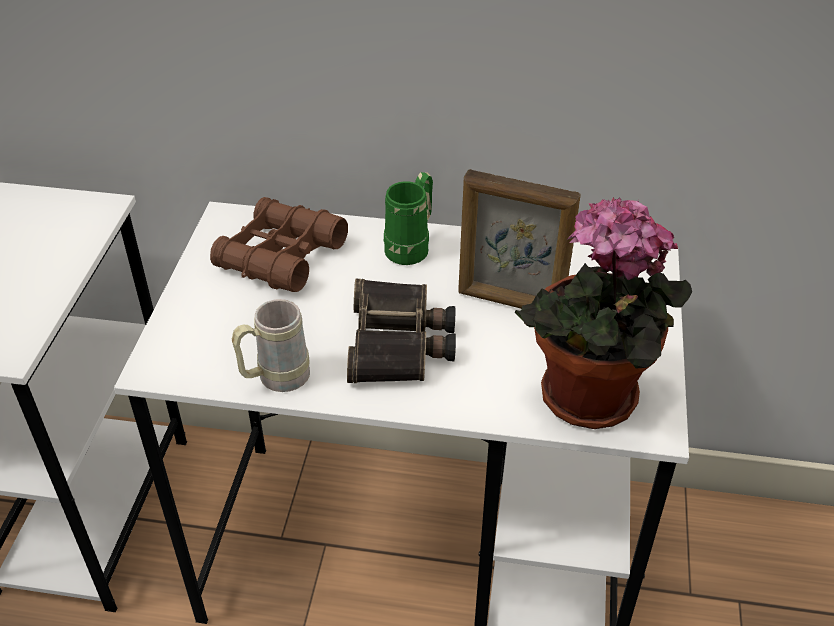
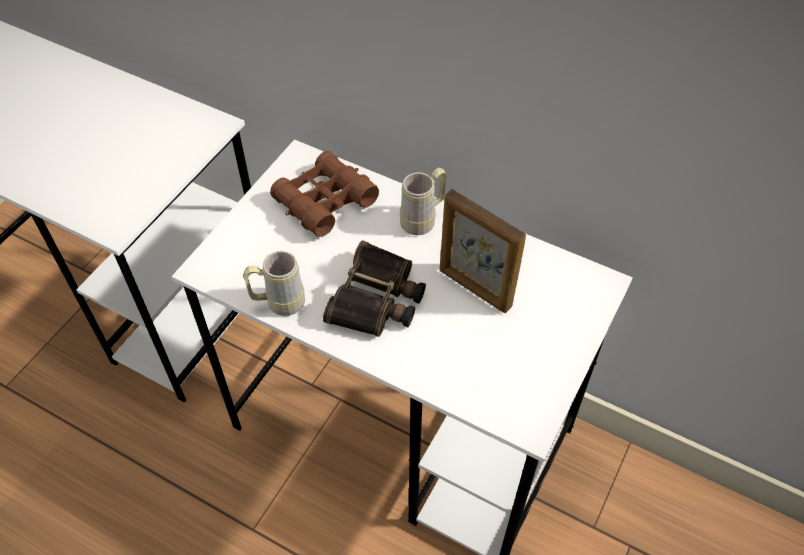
camera: 20 degrees right, 10 degrees up
(412, 247) = (423, 219): green mug -> beige mug
(586, 402) = (490, 390): potted plant -> none

